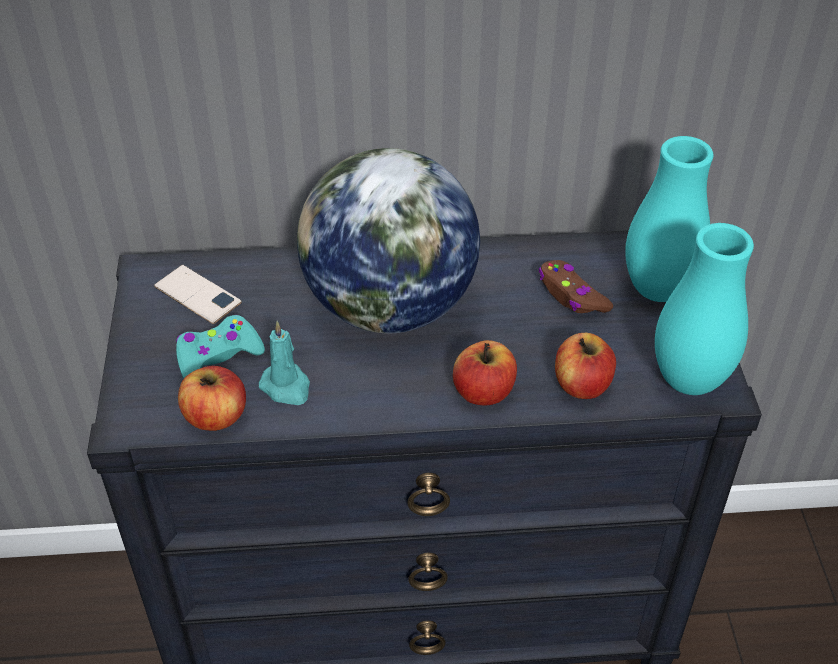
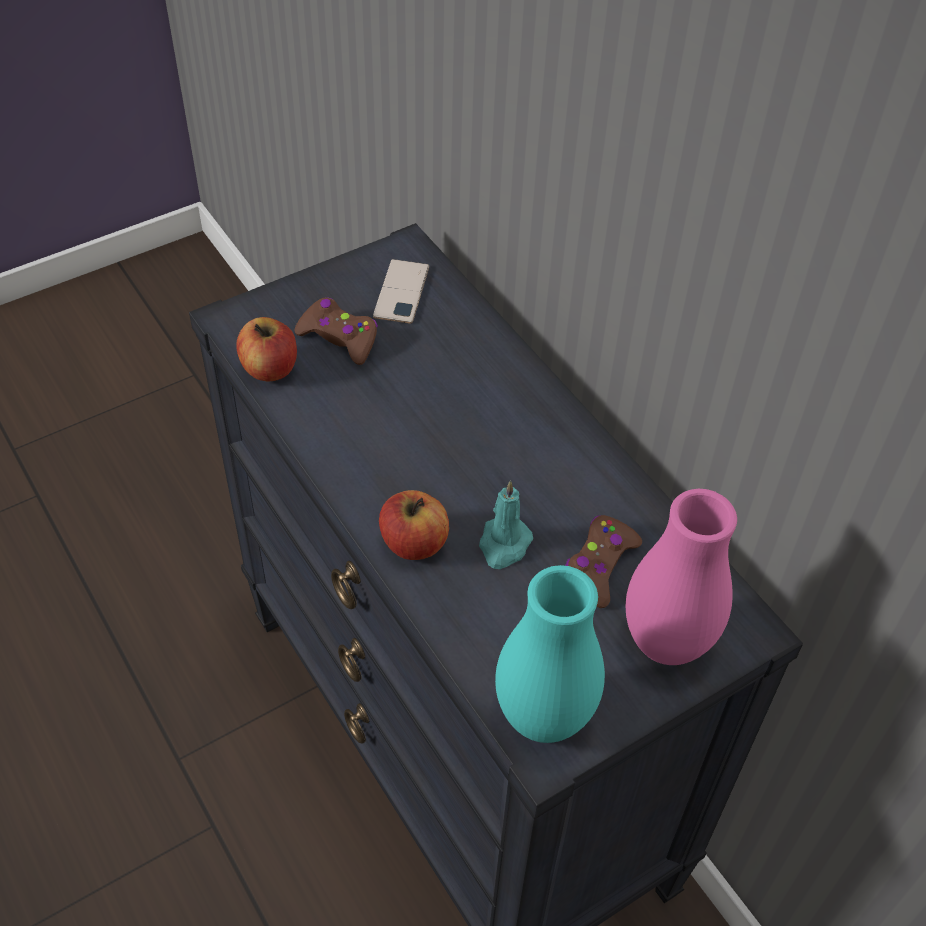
camera: 60 degrees right, 5 degrees up
(218, 355) = (339, 338): turquoise game controller -> brown game controller
(286, 387) = (330, 398): turquoise candle -> turquoise candle (504, 545)
(389, 307) = (477, 427): globe -> none
(582, 385) = (474, 621): apple -> none
(658, 290) = (666, 642): turquoise vase -> pink vase

